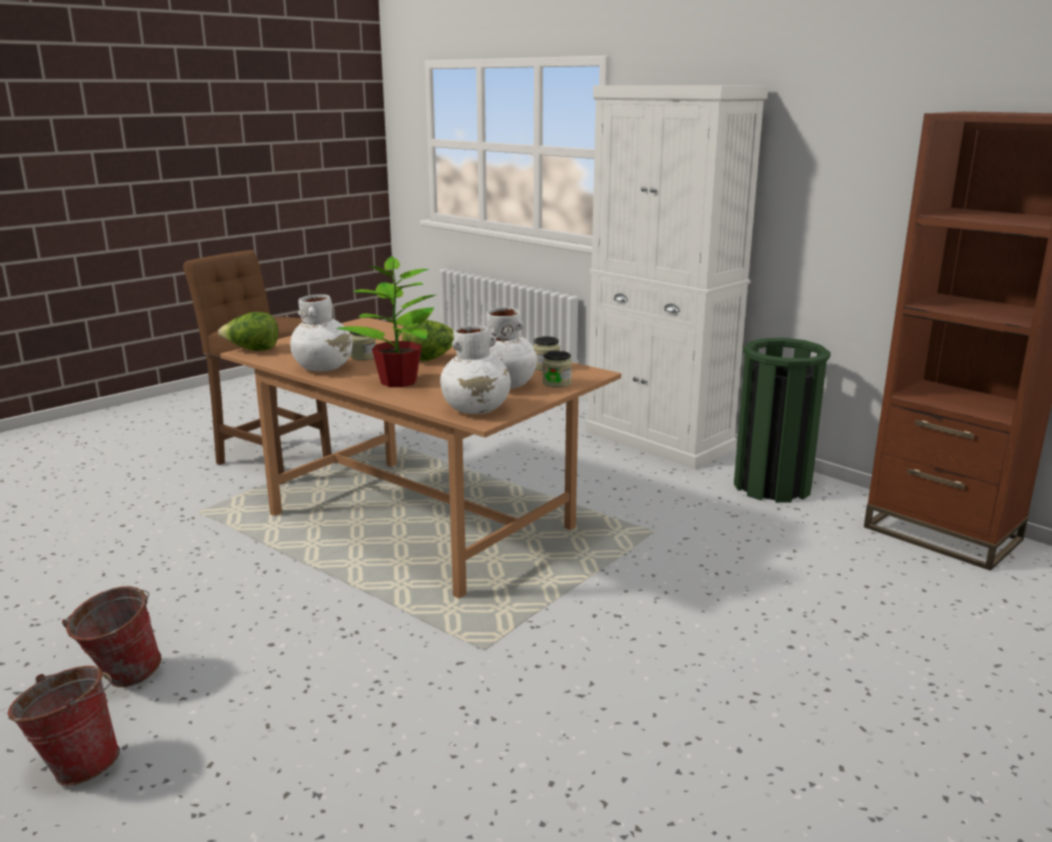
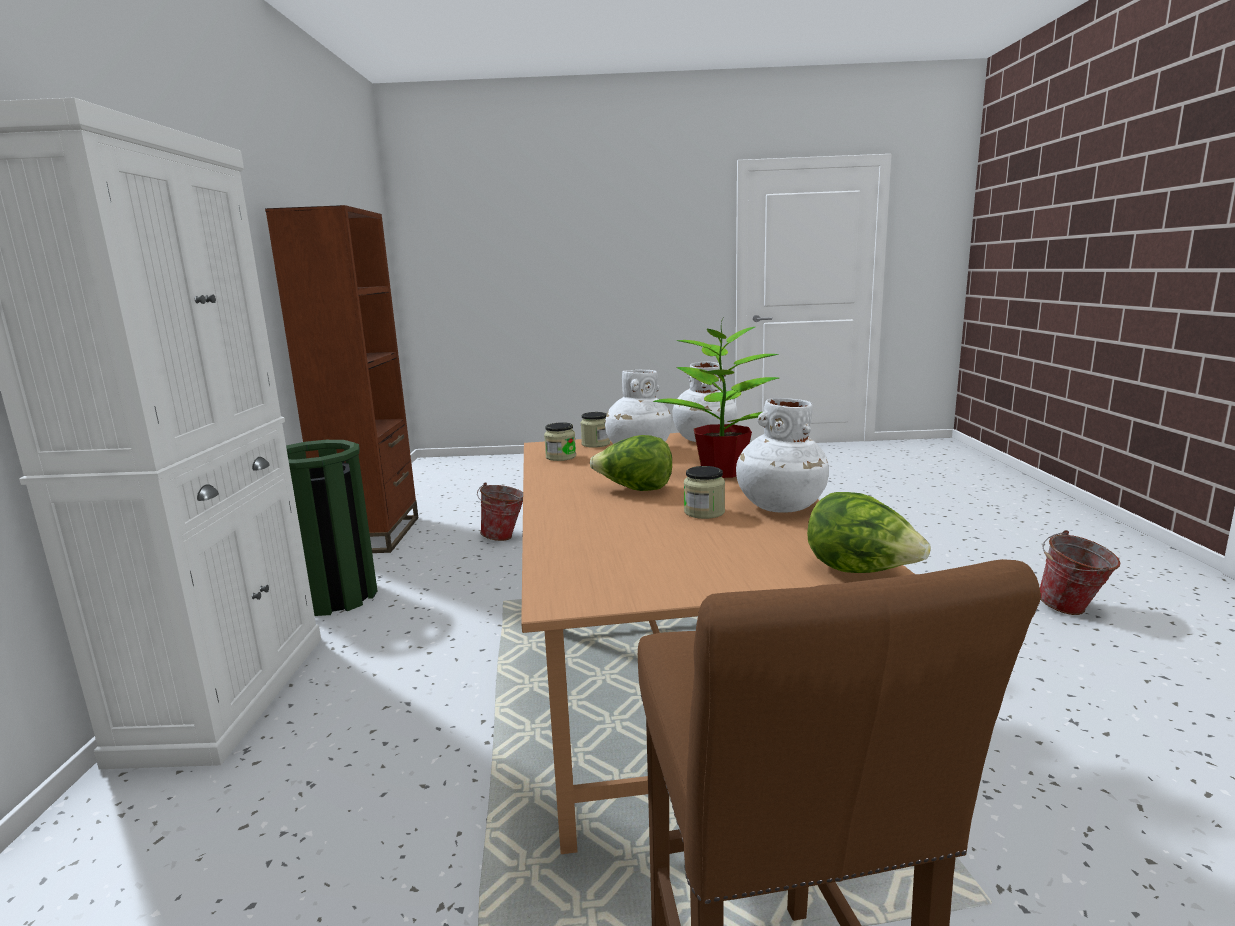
camera: 135 degrees left, 5 degrees down
(120, 677) = (1057, 655): bucket -> bucket (505, 537)

